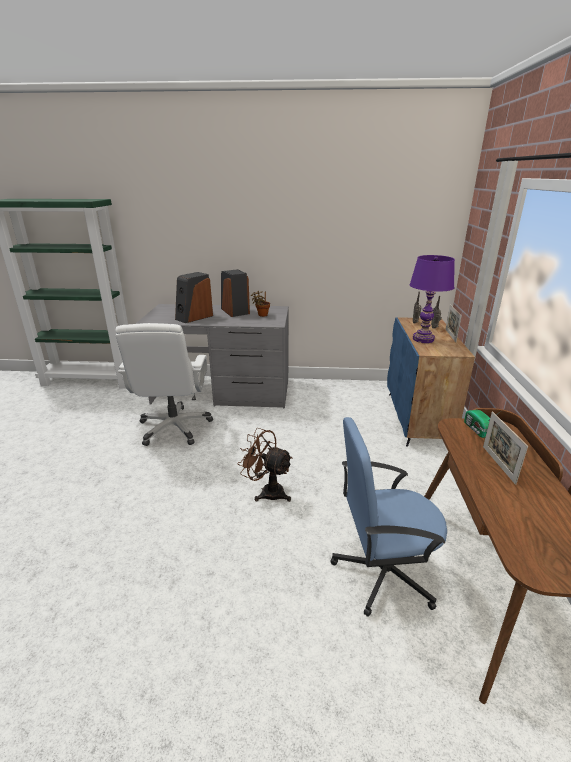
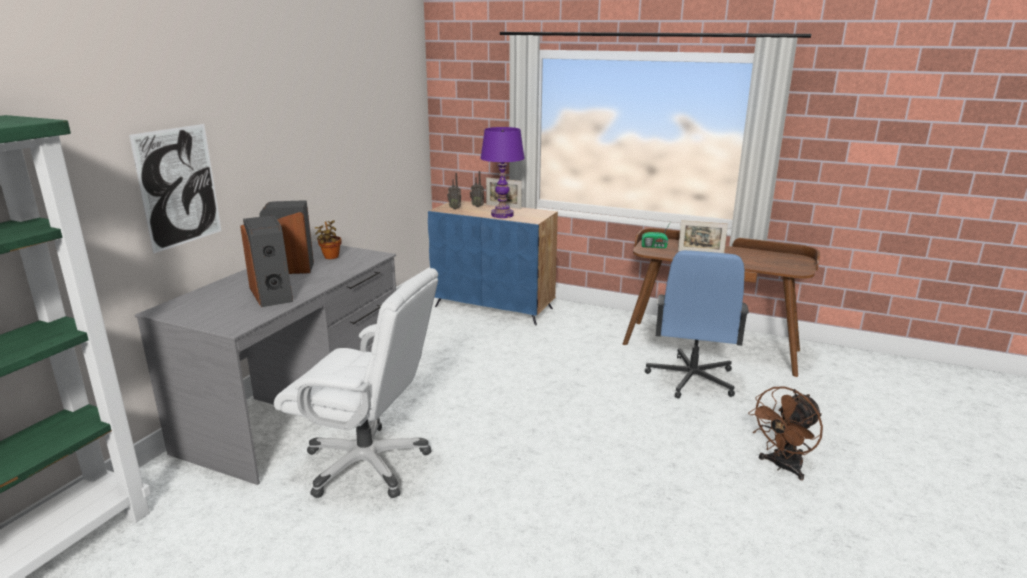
camera: 70 degrees left, 5 degrees down
(194, 248) = (179, 187): none -> picture
(267, 491) = (564, 412): brown fan -> brown fan (782, 467)

